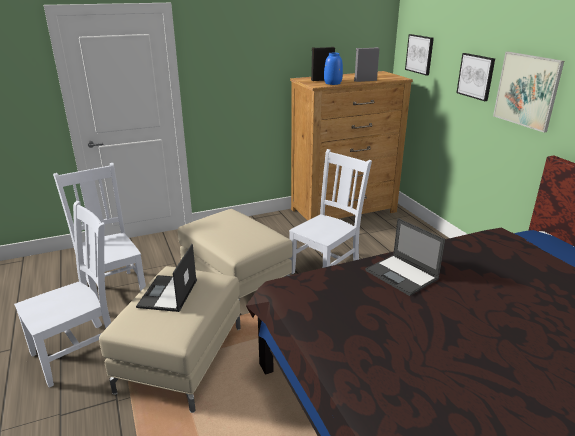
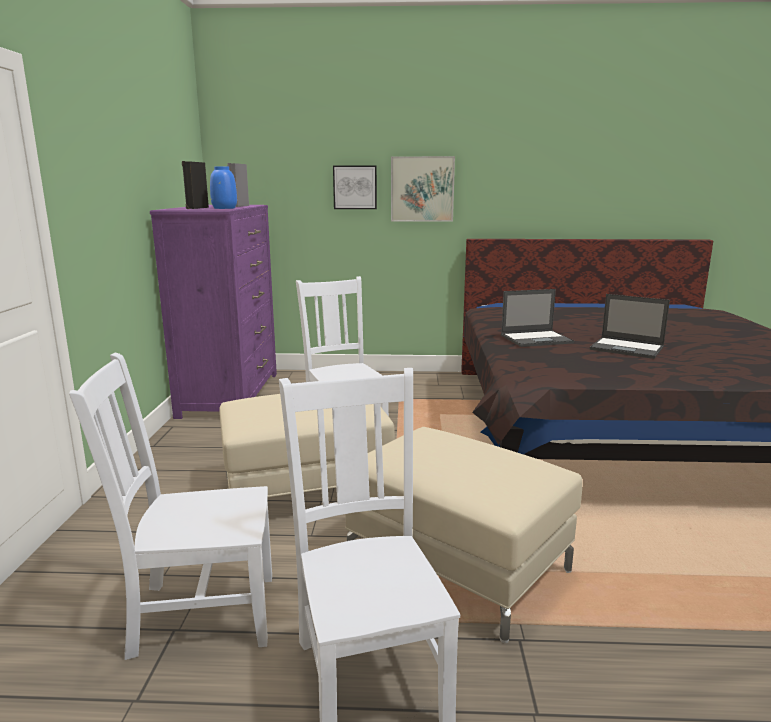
camera: 65 degrees left, 10 degrees down
(168, 294) = (446, 463): laptop -> laptop (627, 348)
(344, 210) = (231, 394): brown dresser -> purple dresser
(420, 54) = (257, 177): picture -> none

